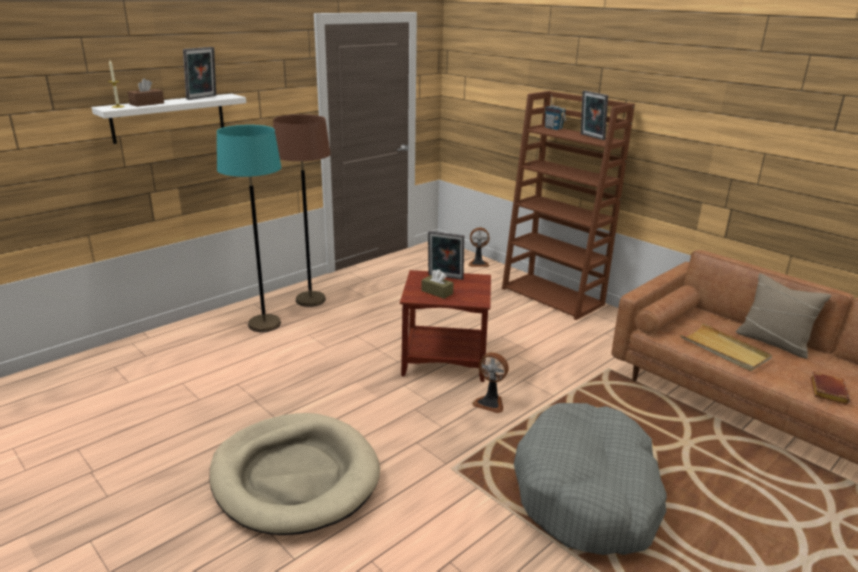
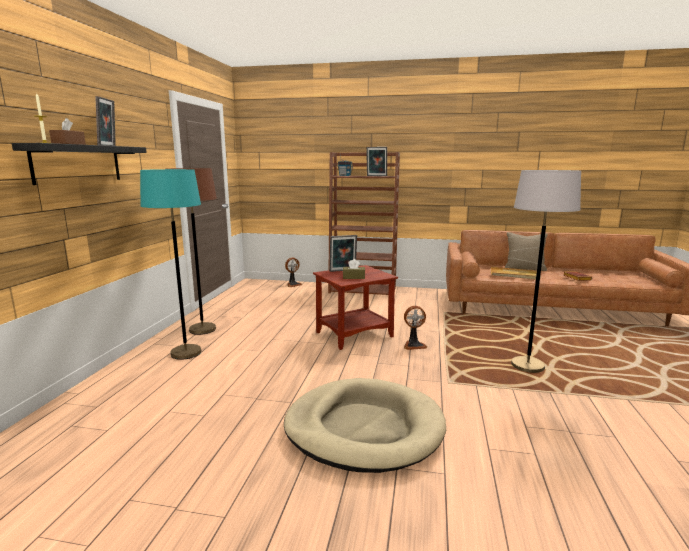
camera: 35 degrees left, 10 degrees down
(169, 118) = (78, 164): white shelf -> black shelf
(587, 494) = (527, 366): grey dog bed -> grey floor lamp

